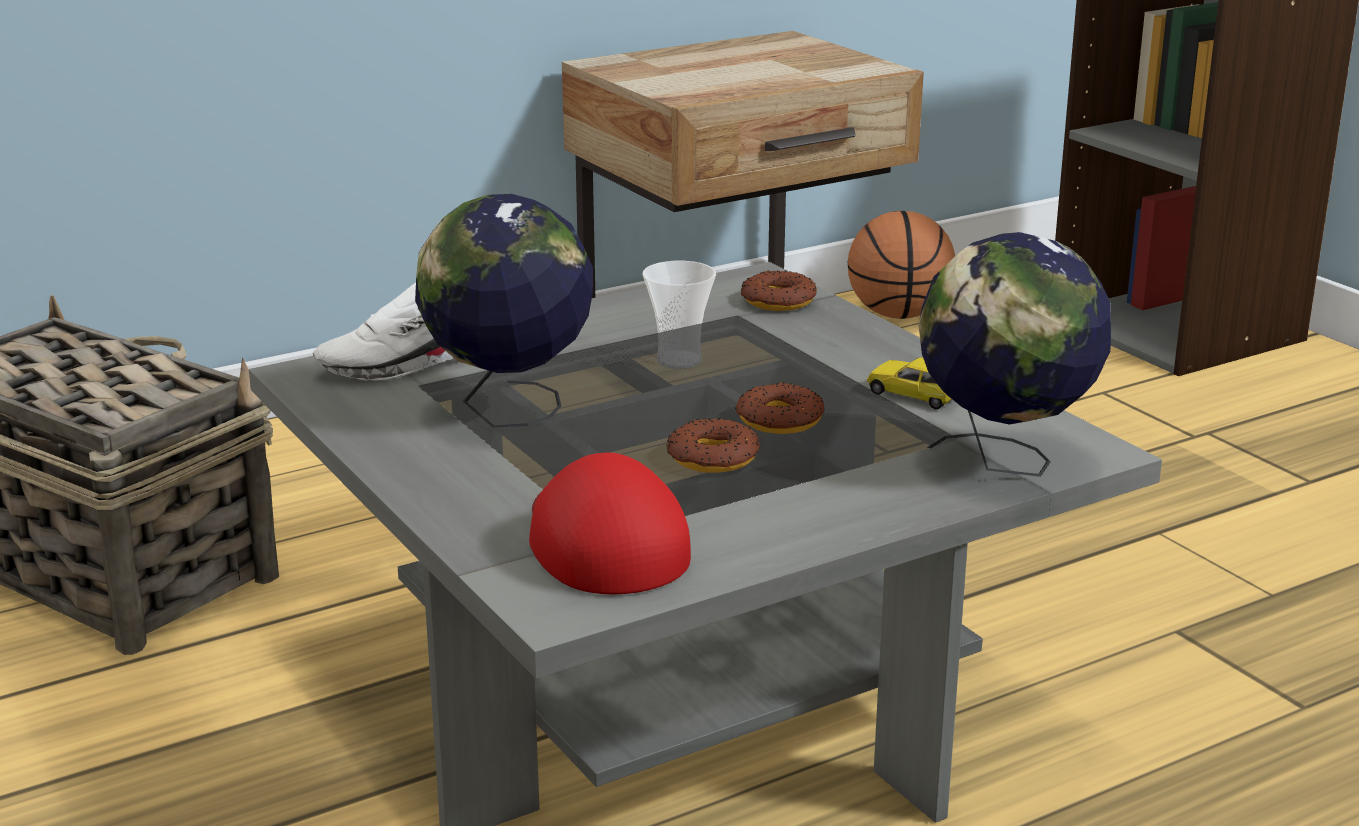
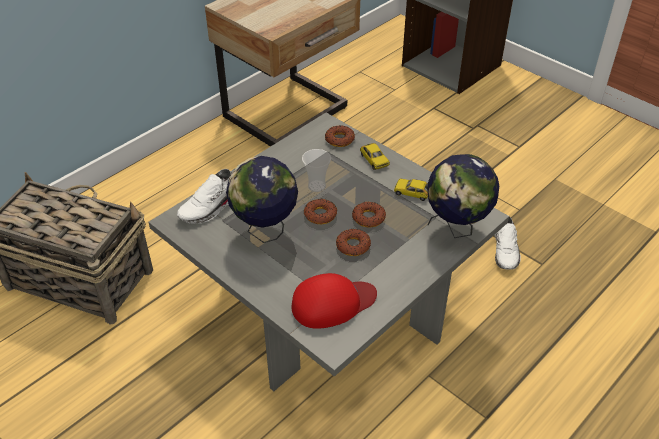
camera: 15 degrees left, 20 degrees up
(603, 540) = (333, 303): red cap -> red cap turned 105 degrees clockwise
(660, 402) = (320, 215): none -> donut
(847, 338) = (374, 160): none -> toy car
(899, 315) = (343, 72): basketball -> none
(1206, 665) = (506, 250): none -> white shoe

